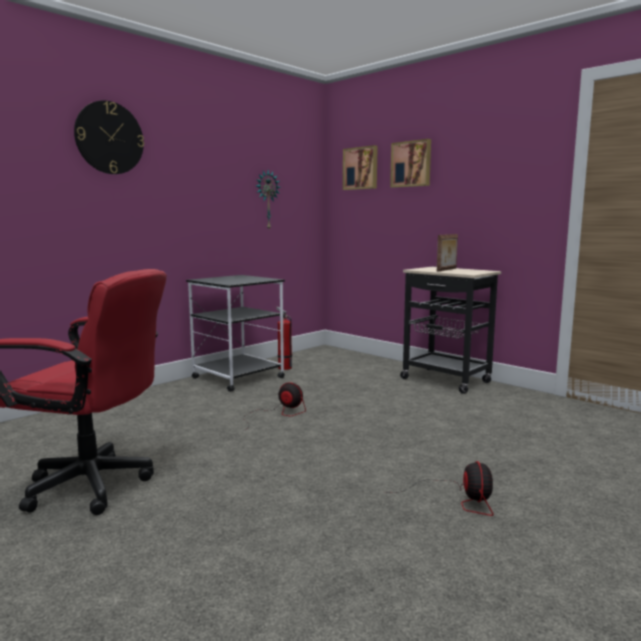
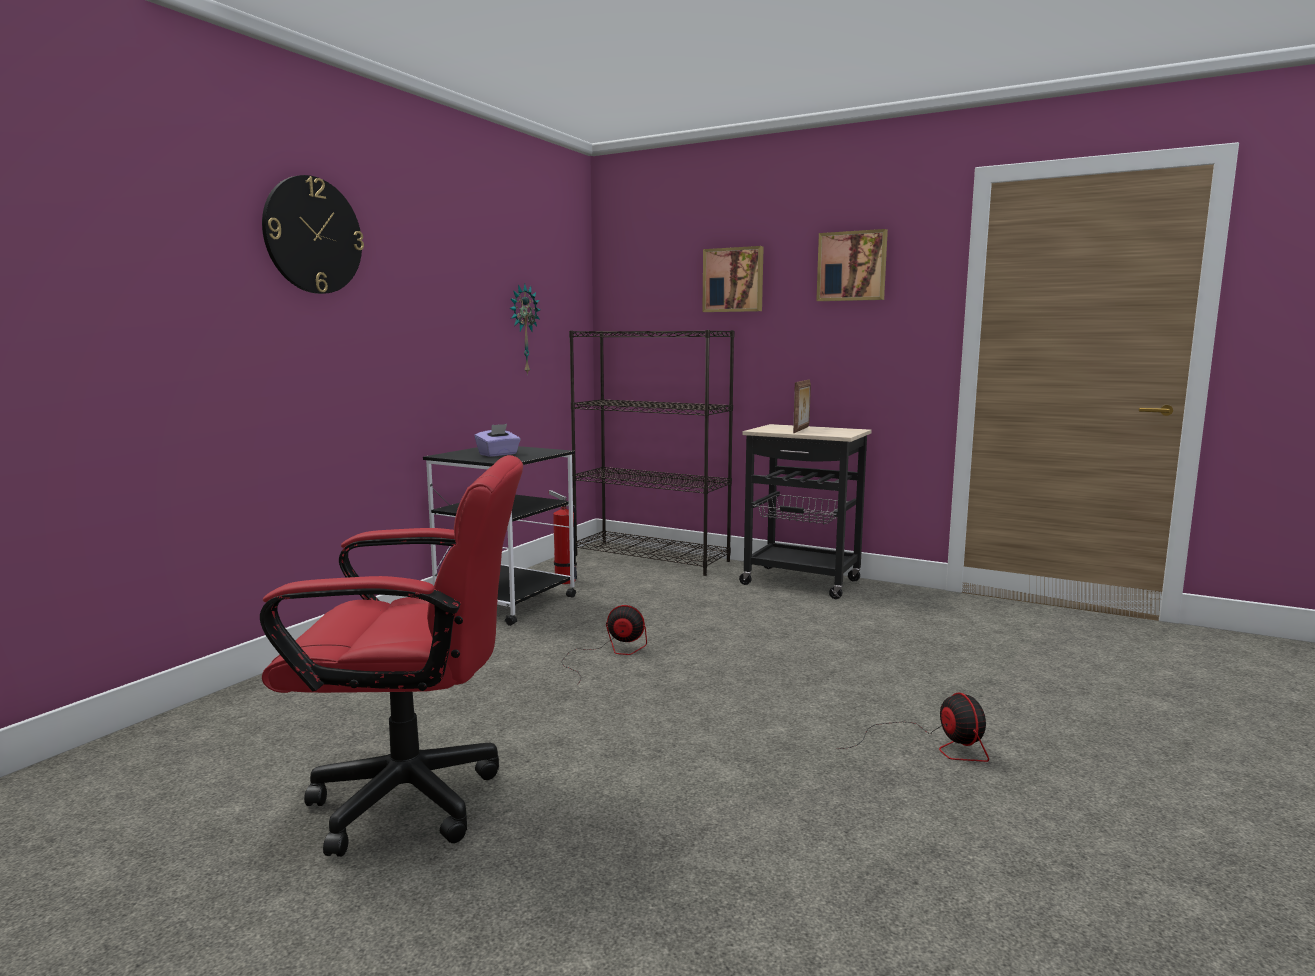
camera: 15 degrees left, 0 degrees up
(232, 280) = (498, 454): none -> purple tissue box
(353, 357) = (652, 558): none -> black bookcase
(361, 168) = (653, 283): picture -> picture (852, 266)

